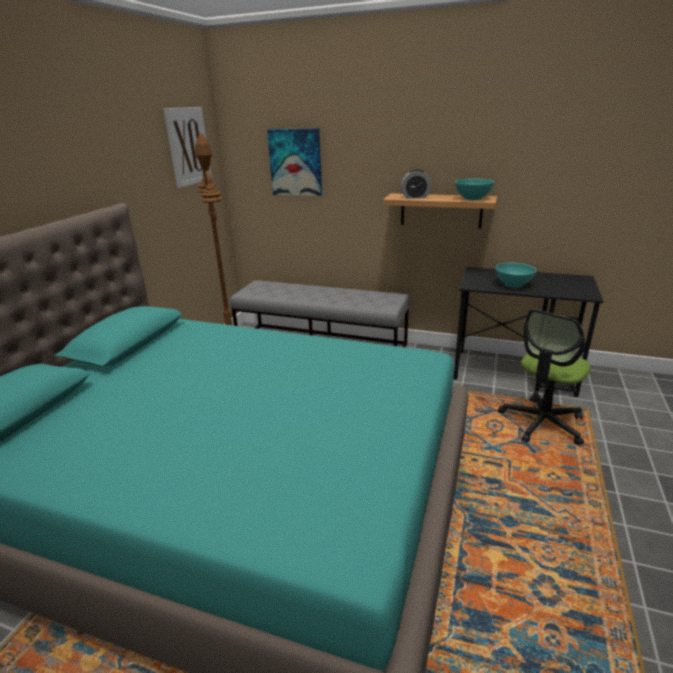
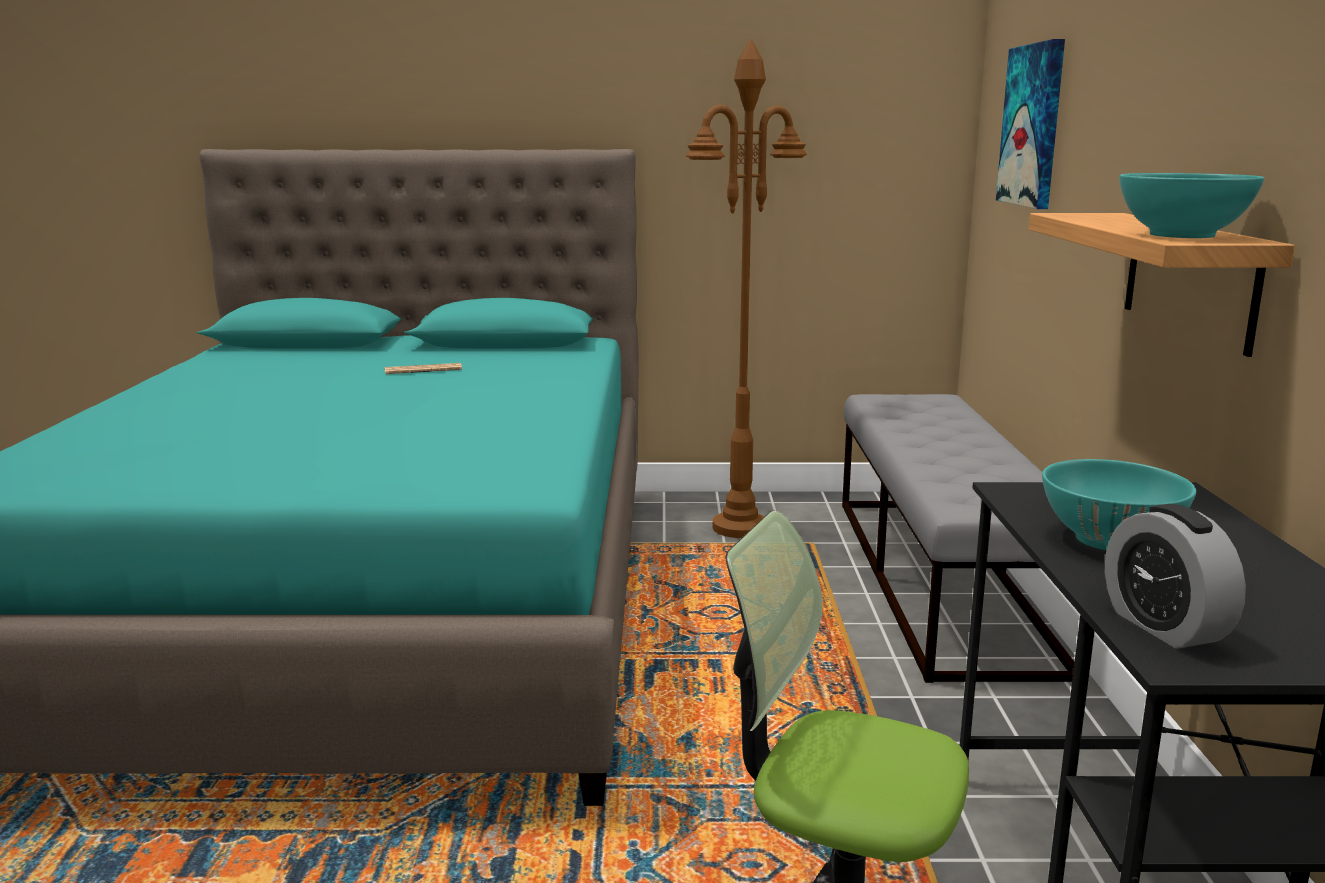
camera: 70 degrees right, 10 degrees down
(178, 372) = (423, 370): none -> newspaper
(188, 146) = (859, 81): picture -> none
(415, 197) = (1097, 219): alarm clock -> alarm clock (1164, 627)

